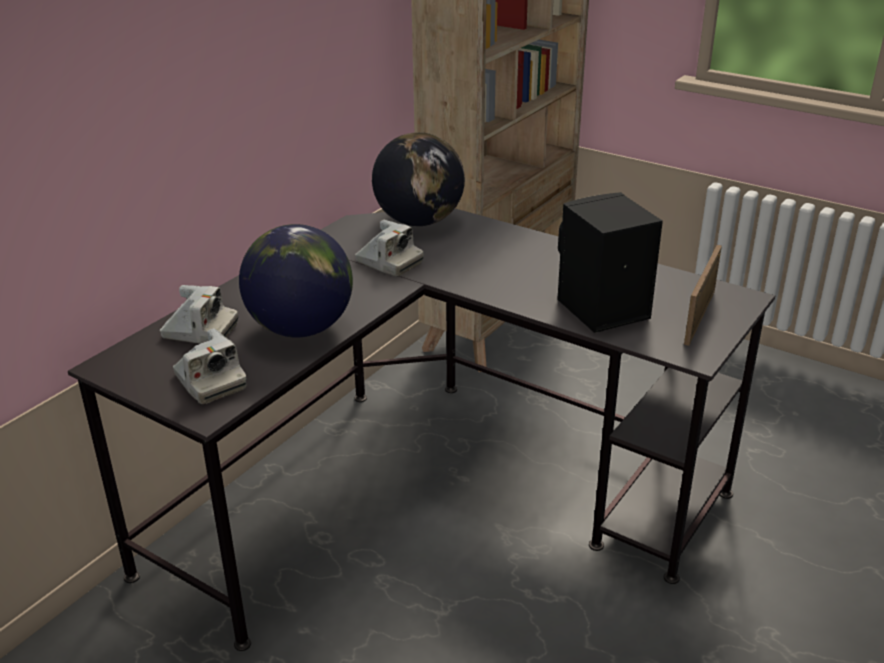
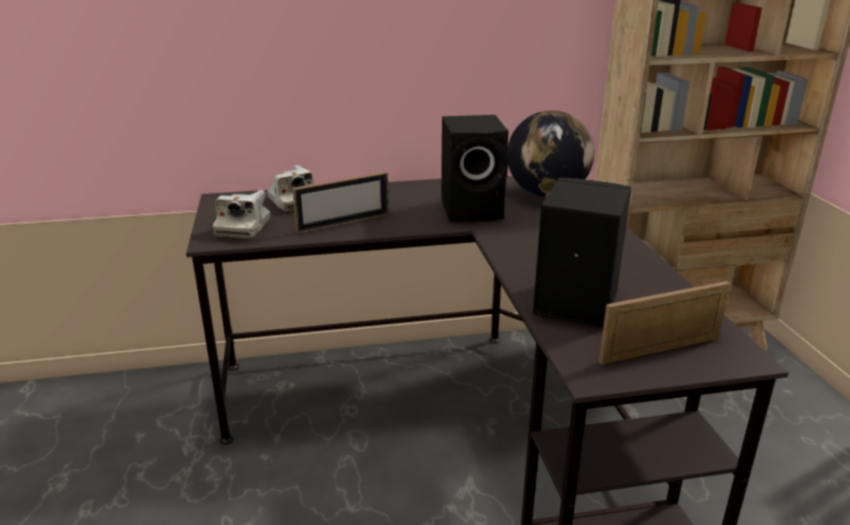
camera: 45 degrees right, 5 degrees down
(300, 329) = (343, 223): globe -> picture frame
(389, 263) = (474, 210): camera -> black speaker

